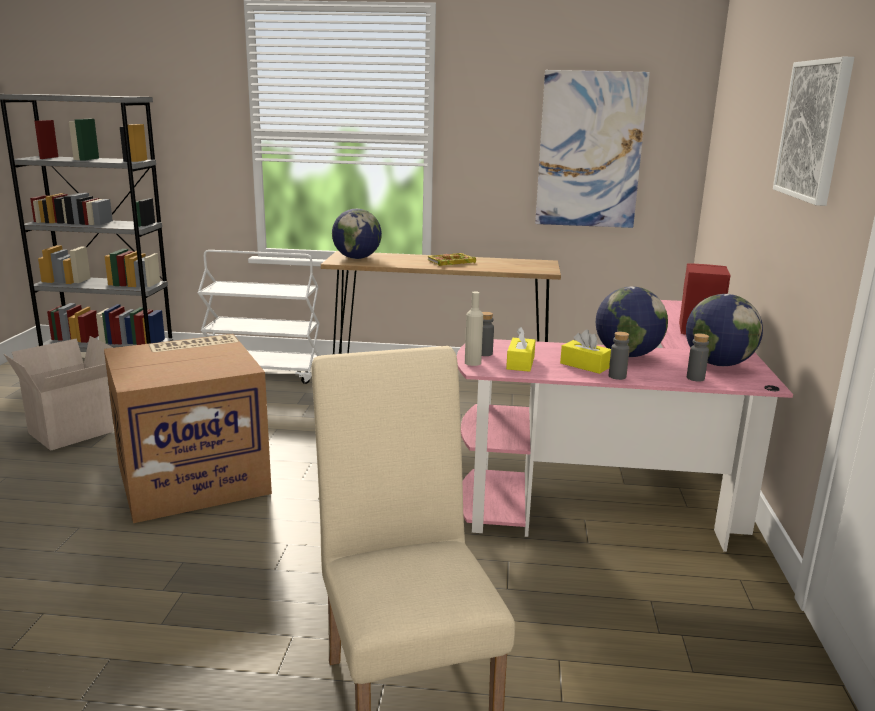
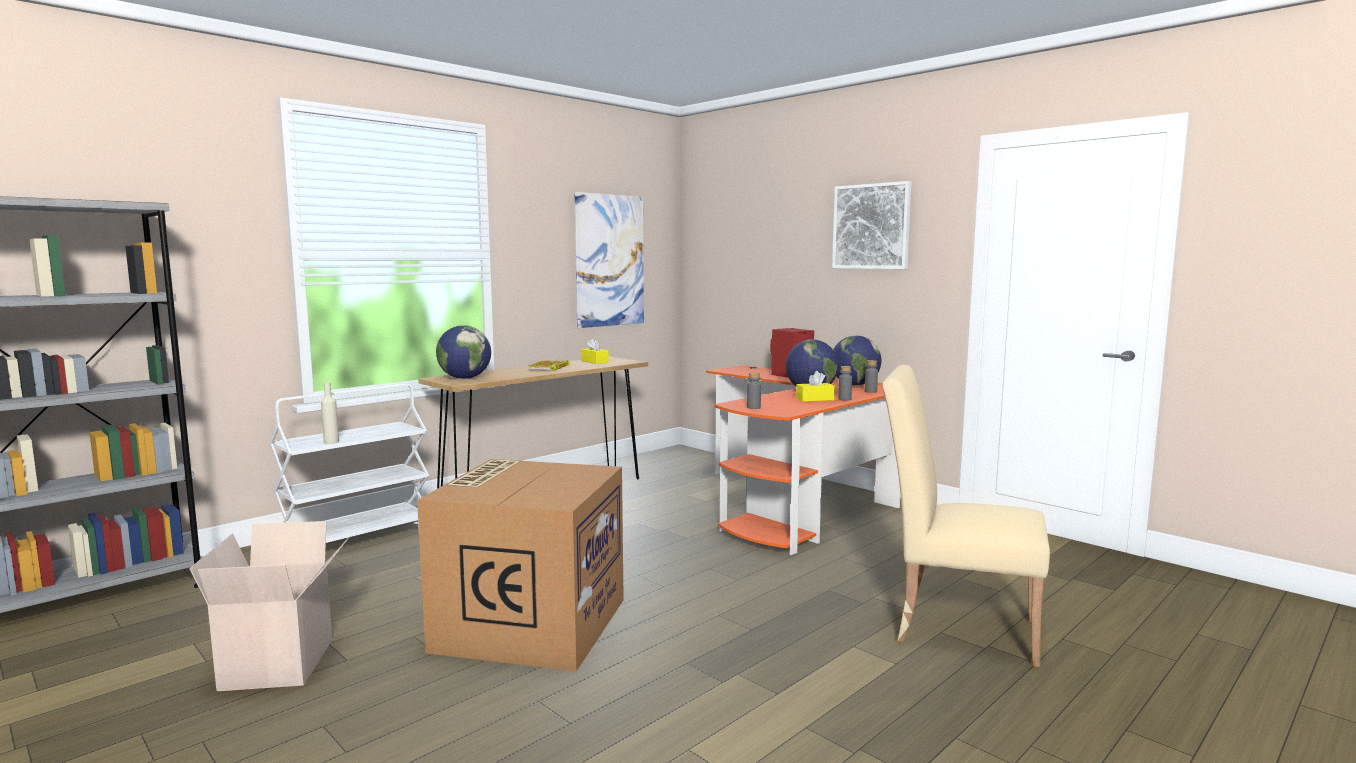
camera: 50 degrees left, 10 degrees down
(472, 363) = (767, 412): beige bottle -> beige bottle (331, 442)
(520, 363) = (787, 406): yellow tissue box -> yellow tissue box (595, 361)
(627, 489) = (799, 502): pink desk -> orange desk

